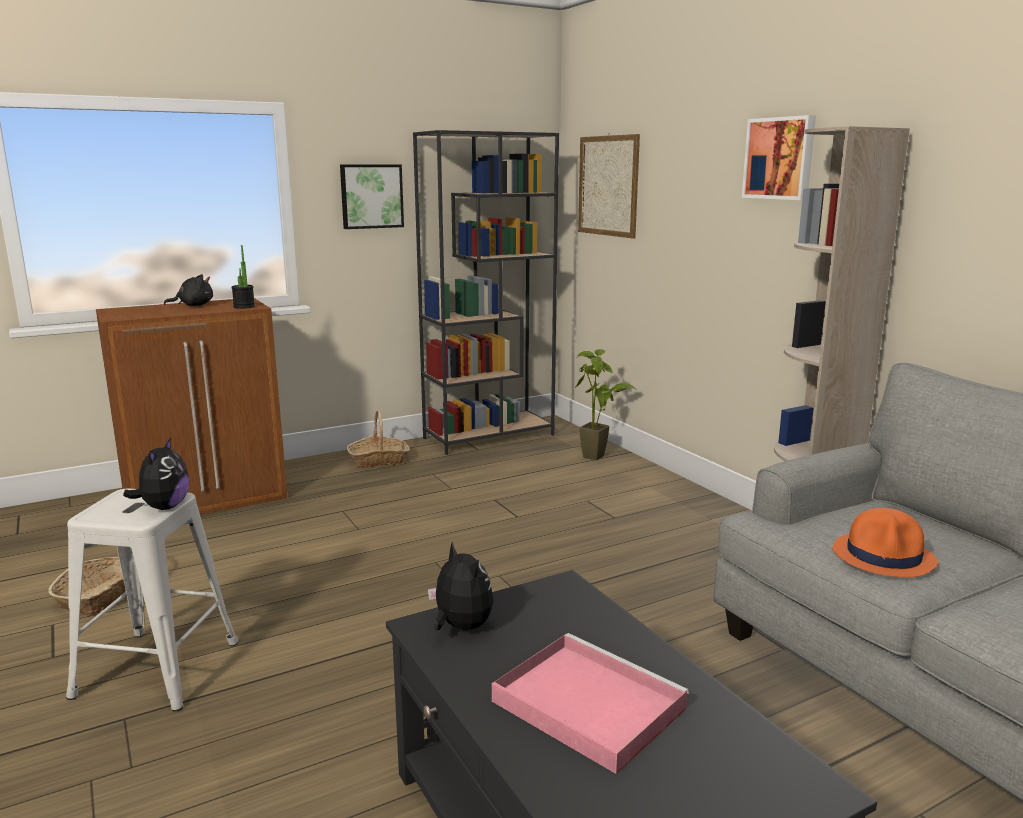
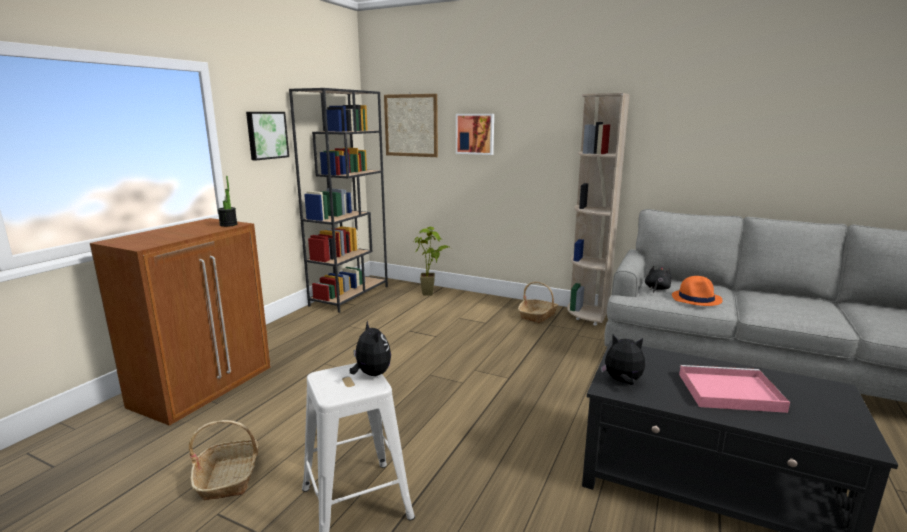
camera: 35 degrees left, 0 degrees up
(193, 305) = (180, 229): black plush toy -> black plush toy (656, 289)
(379, 461) = (299, 327): basket -> basket (538, 316)
(780, 158) = (547, 109): picture -> picture (475, 134)

